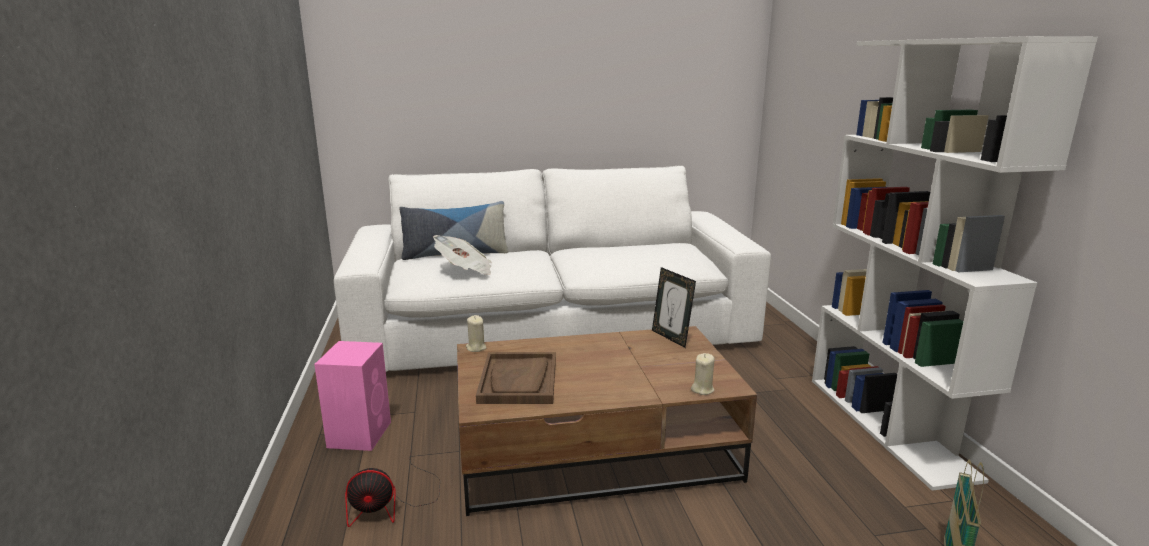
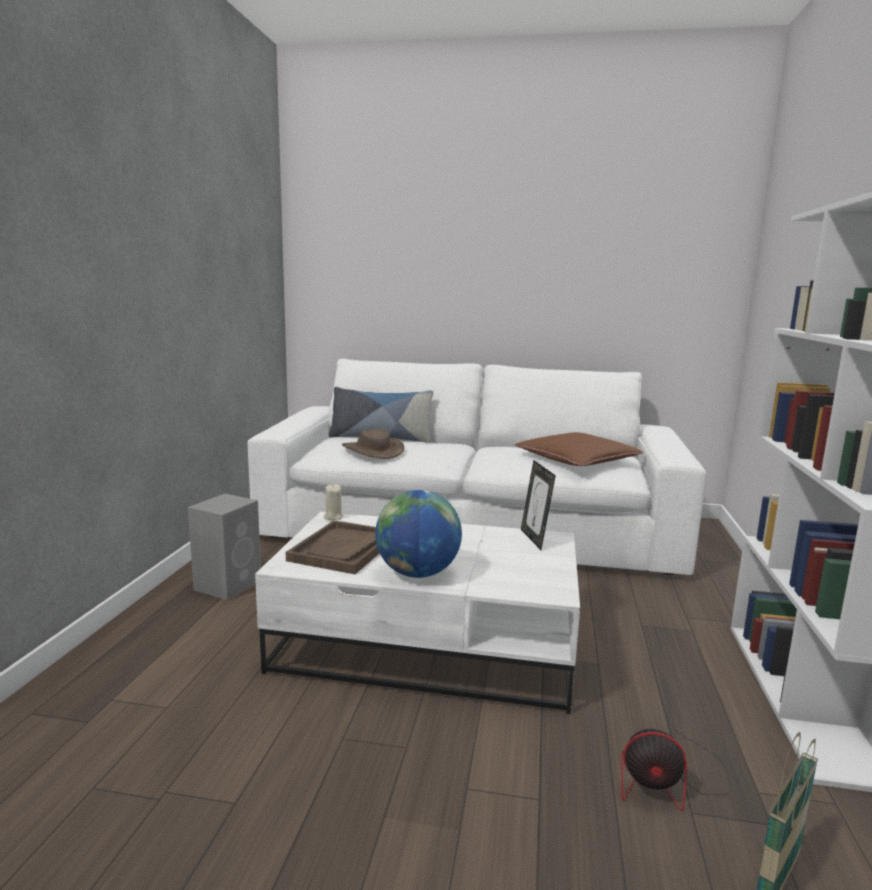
camera: 20 degrees right, 5 degrees down
(360, 433) = (229, 584): pink speaker -> grey speaker
(392, 504) = (208, 647): fan -> fan (668, 781)
(465, 270) = (373, 450): newspaper -> brown hat
(596, 449) = (429, 644): brown coffee table -> white coffee table
(606, 391) = (417, 573): none -> globe
(654, 254) = (577, 459): none -> brown pillow
(702, 389) = (521, 591): beige candle -> none

